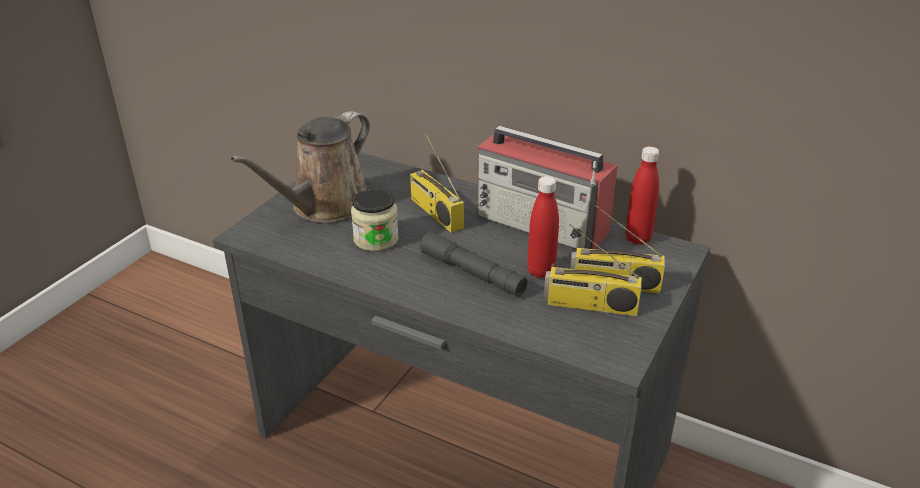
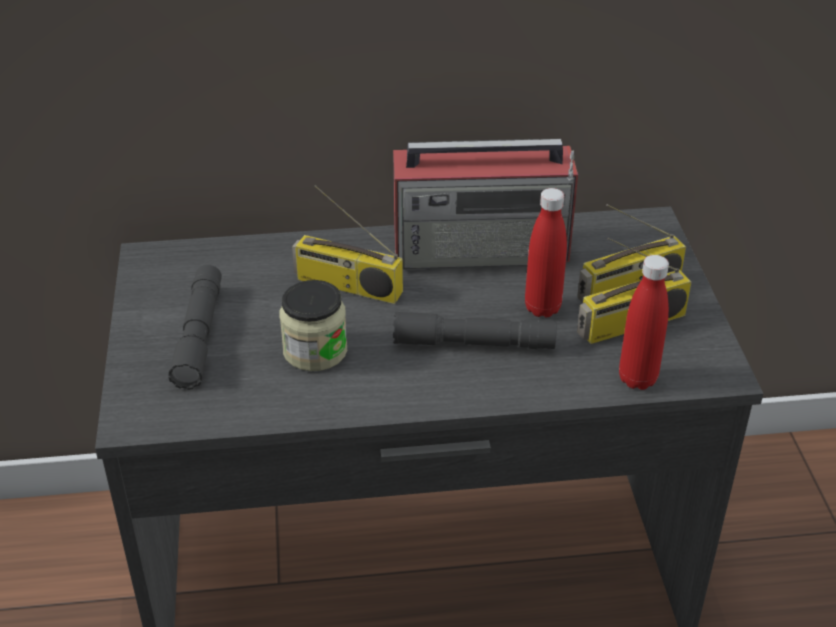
camera: 35 degrees left, 5 degrees up
(325, 206) = (199, 335): brown watering can -> grey flashlight
(638, 238) = (596, 226): red bottle -> red bottle (637, 379)

